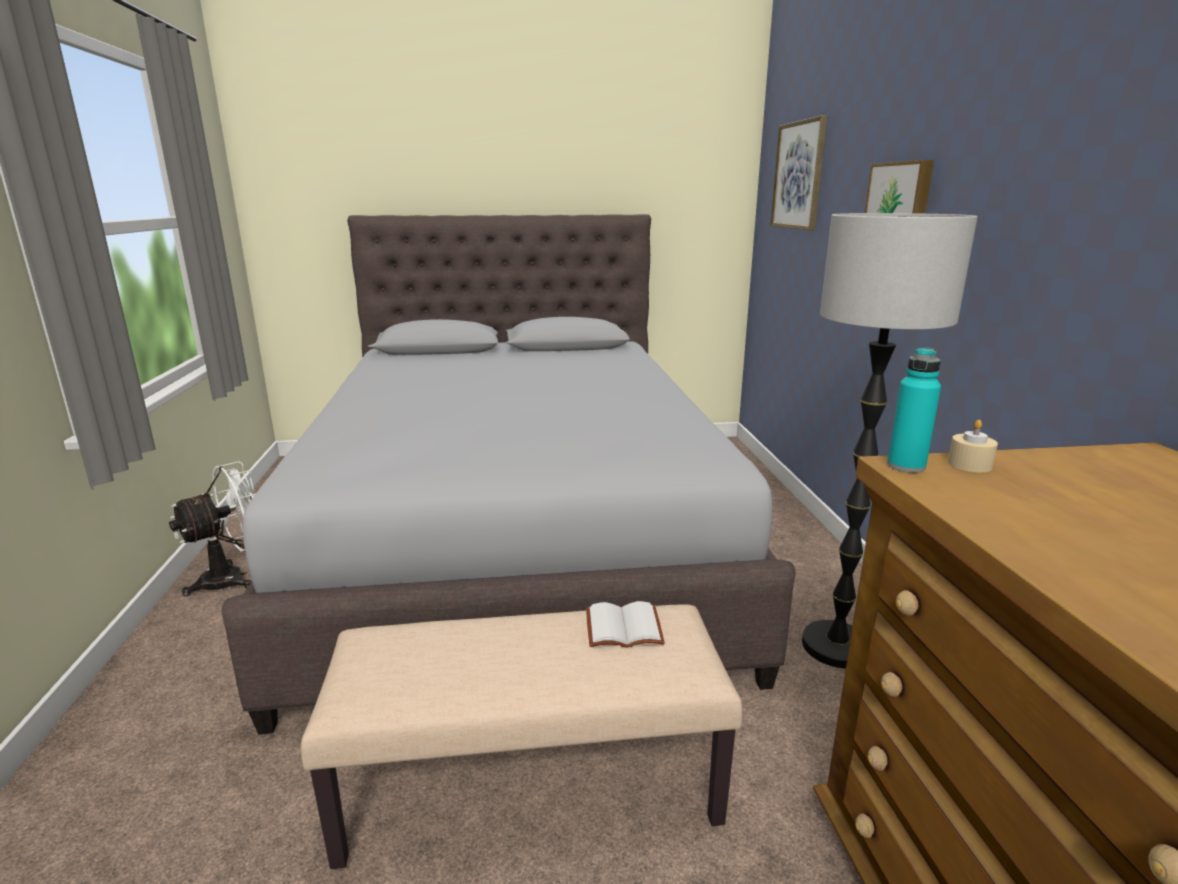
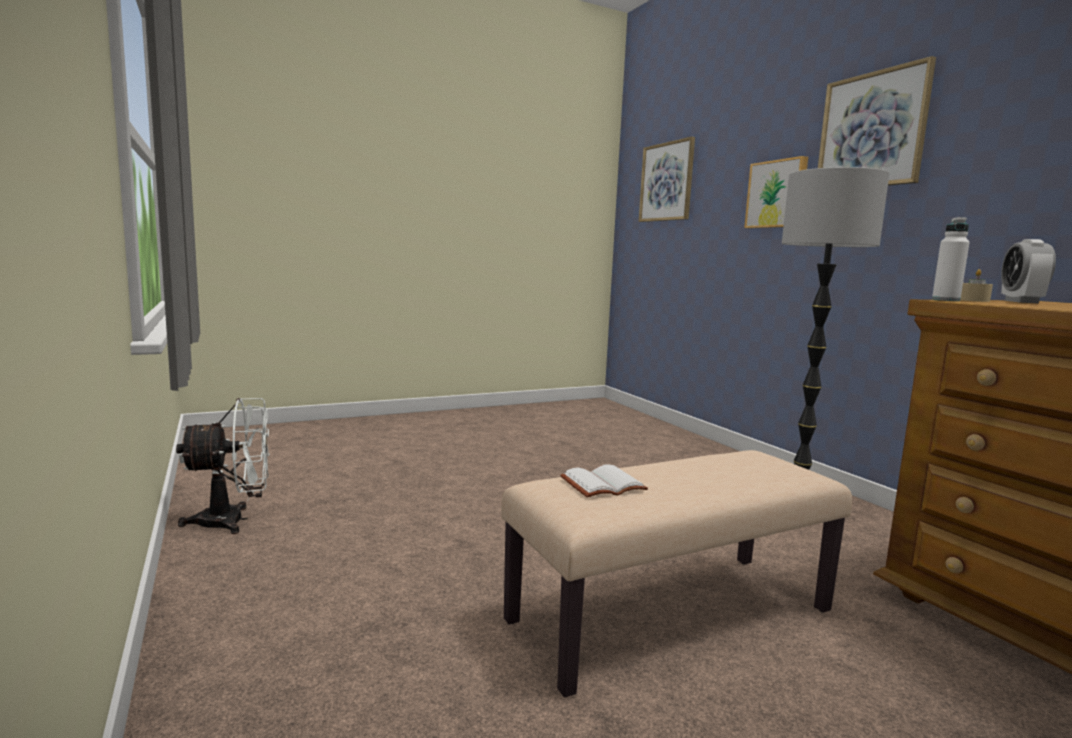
camera: 20 degrees left, 10 degrees down
(234, 578) = (234, 520): white fan -> white fan turned 45 degrees clockwise
(518, 536) = (491, 467): grey bed -> none
(622, 629) = (735, 461): white book -> white book (602, 486)
(906, 466) = (945, 300): turquoise bottle -> white bottle
(1006, 128) = (872, 130): none -> picture
(1070, 467) = (1021, 302): none -> alarm clock

